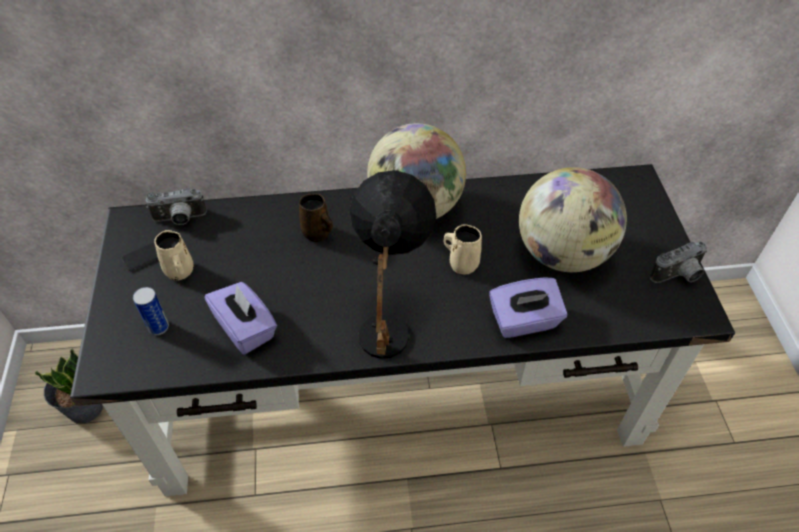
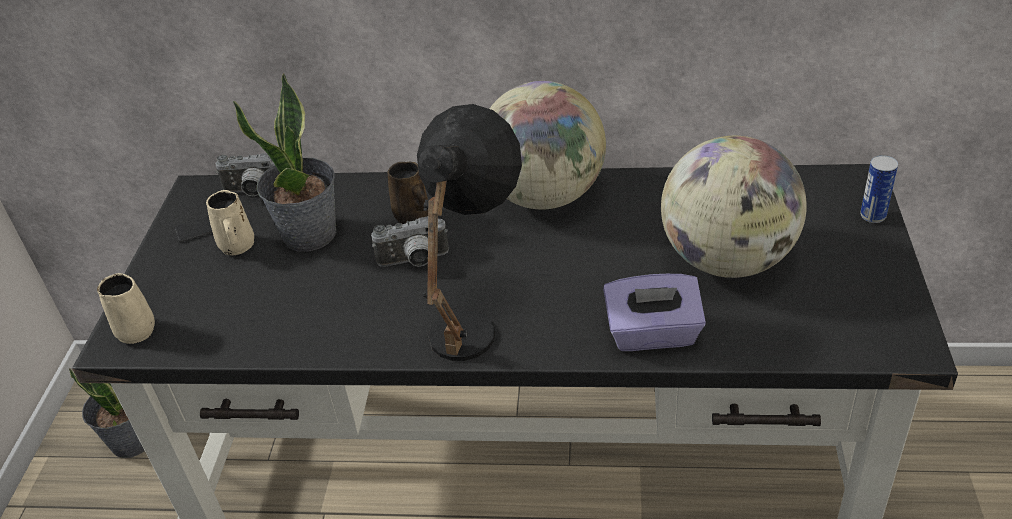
camera: 15 degrees right, 10 degrees down
(158, 327) = (194, 303): can -> can (873, 216)
(238, 255) = (310, 234): none -> potted plant
(246, 328) = (295, 313): purple tissue box -> none
(462, 263) = (588, 262): beige mug -> beige mug (135, 330)
(678, 276) = (888, 298): camera -> camera (414, 262)

